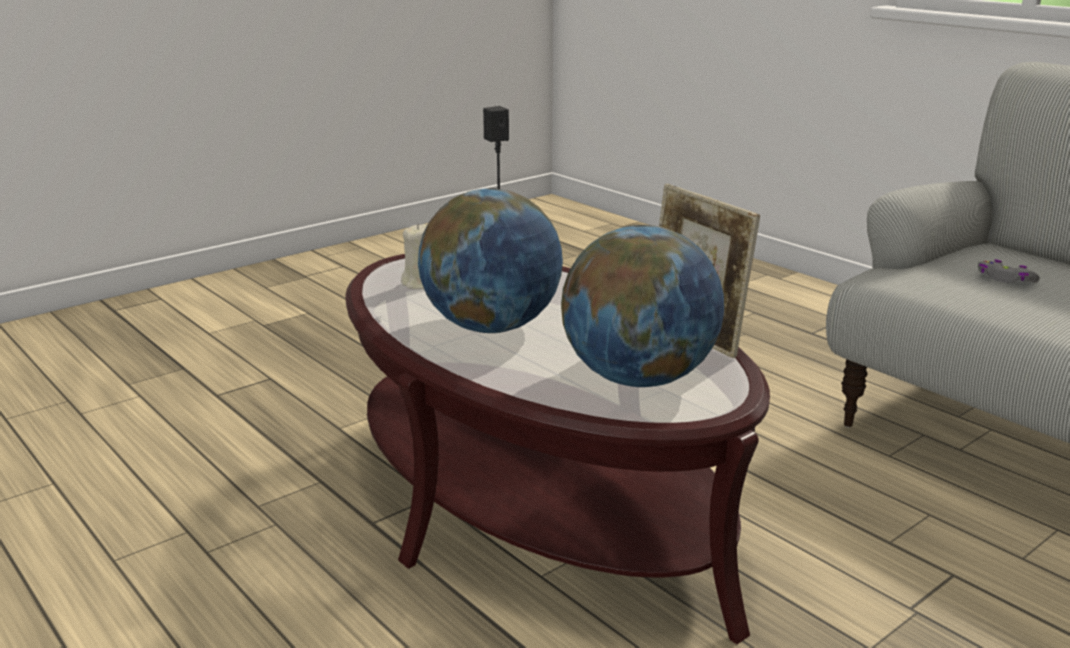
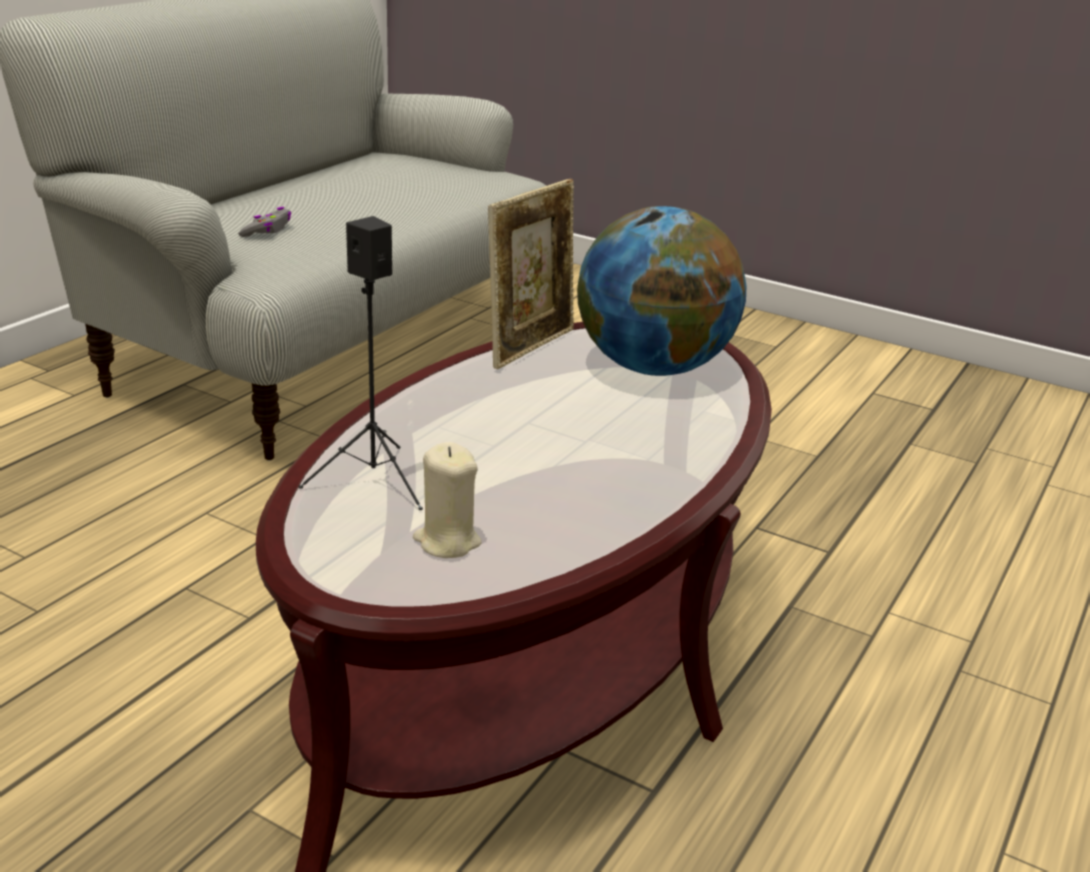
camera: 110 degrees left, 5 degrees up
(491, 327) = (580, 458): globe -> none

